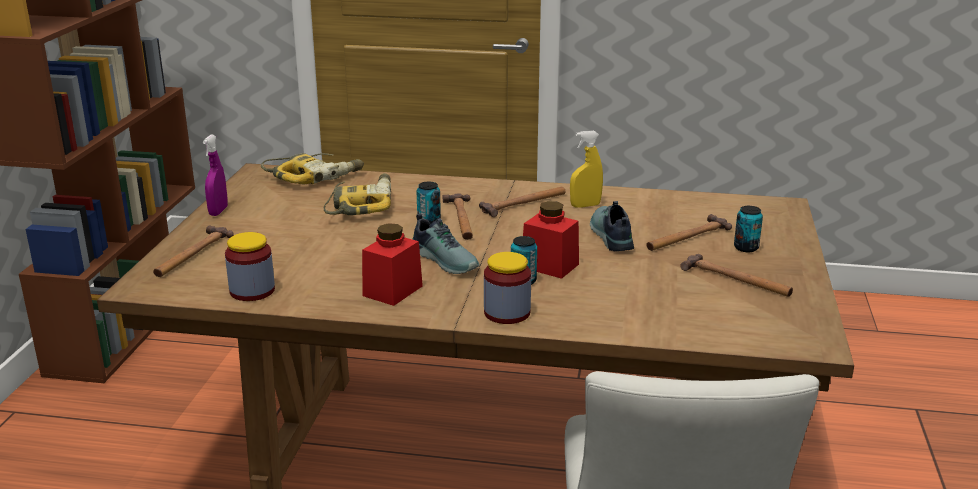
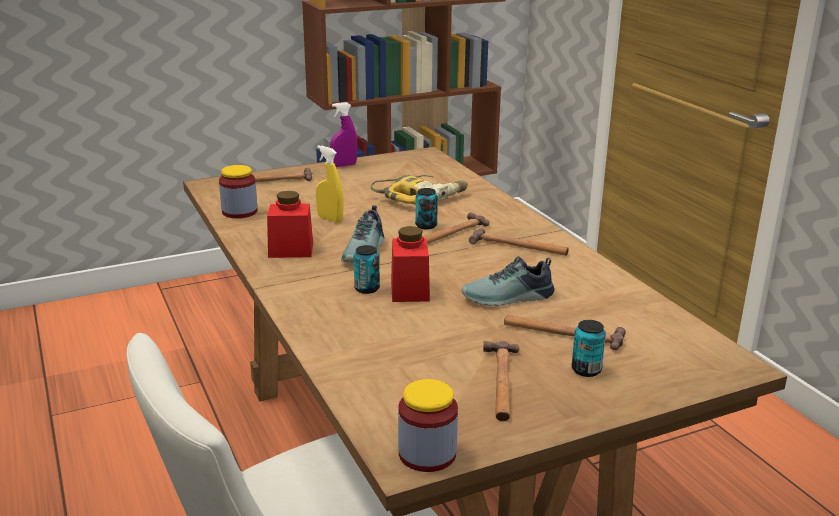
camera: 55 degrees right, 0 degrees up
(314, 176) = (446, 169): power drill -> none
(507, 313) = (302, 298): jar -> jar (427, 454)
(585, 205) = (557, 271): yellow spray bottle -> yellow spray bottle (330, 219)
(610, 236) = (508, 298): shoe -> shoe turned 150 degrees counterclockwise

